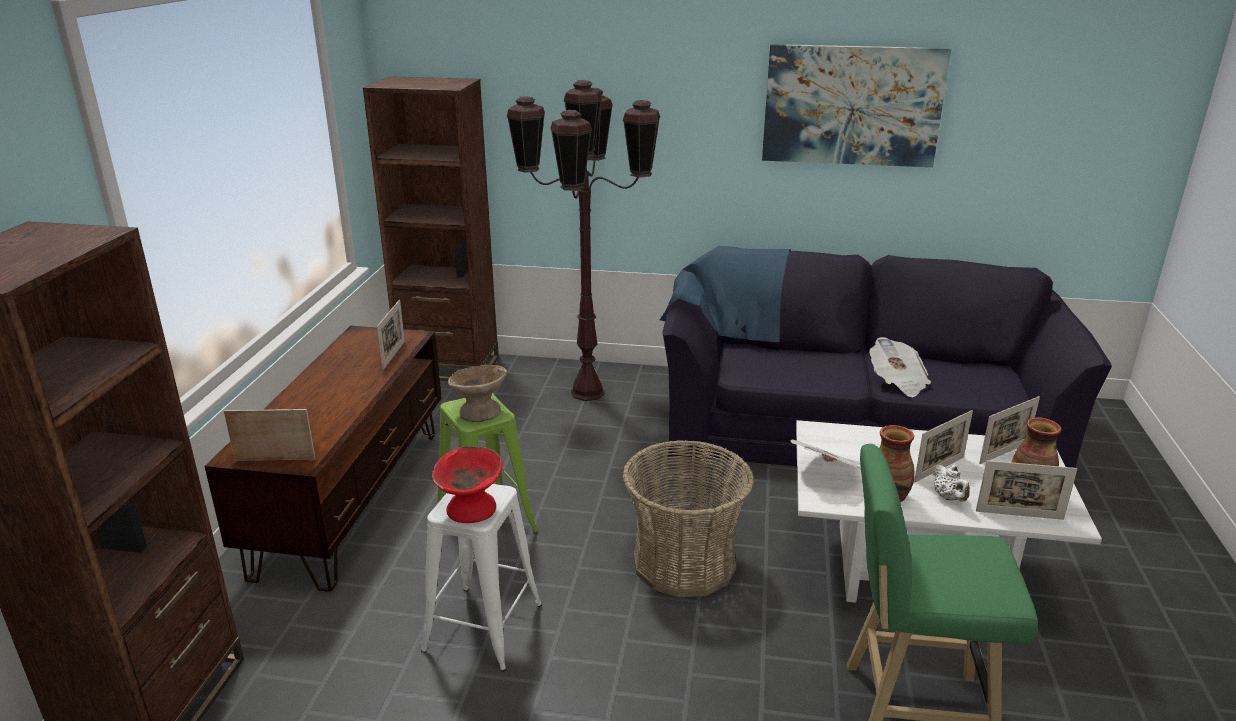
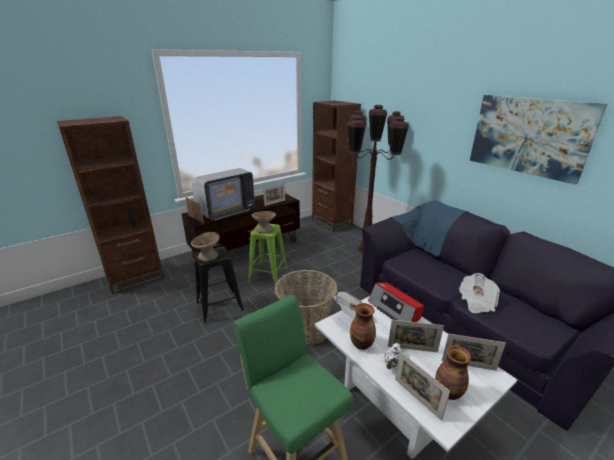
camera: 45 degrees right, 0 degrees up
(312, 413) = (226, 210): none -> television
(471, 509) = (208, 256): red bowl -> beige bowl
(482, 628) = (219, 306): white stool -> black stool
(853, 437) = (395, 310): none -> radio

